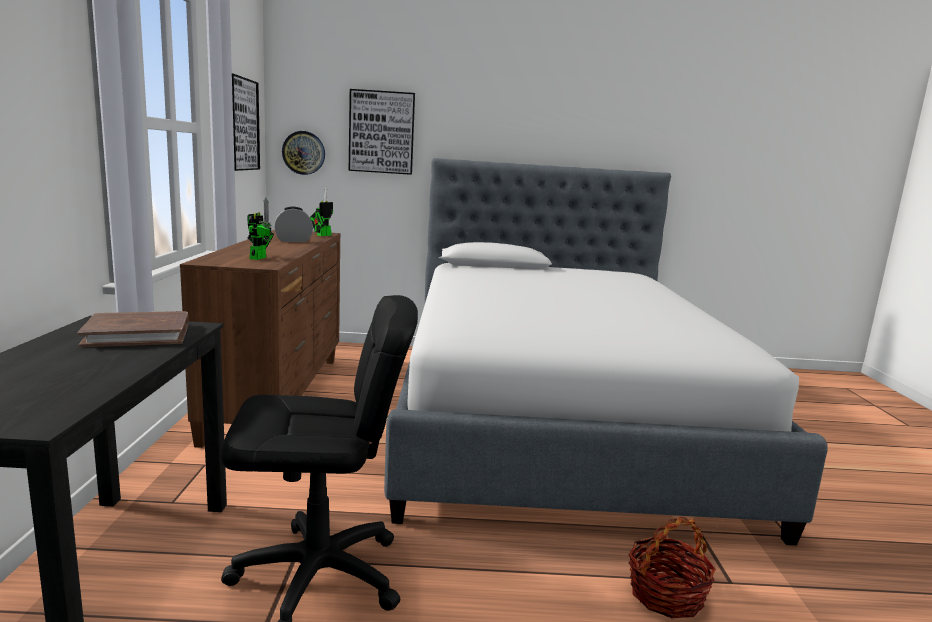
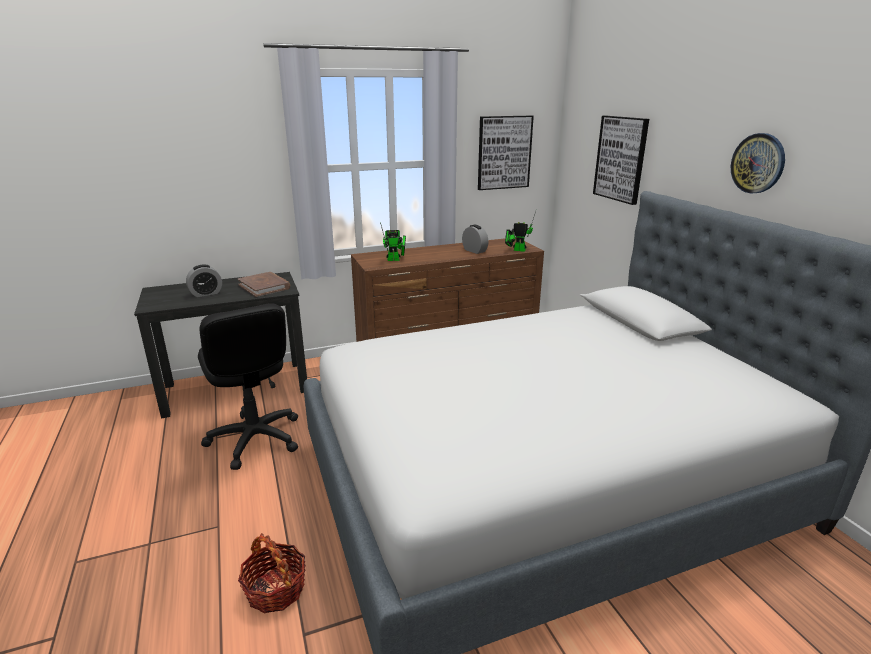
camera: 70 degrees right, 10 degrees up
(70, 371) = (206, 293): none -> alarm clock
(304, 153) = (573, 173): wall clock -> wall clock (758, 163)

